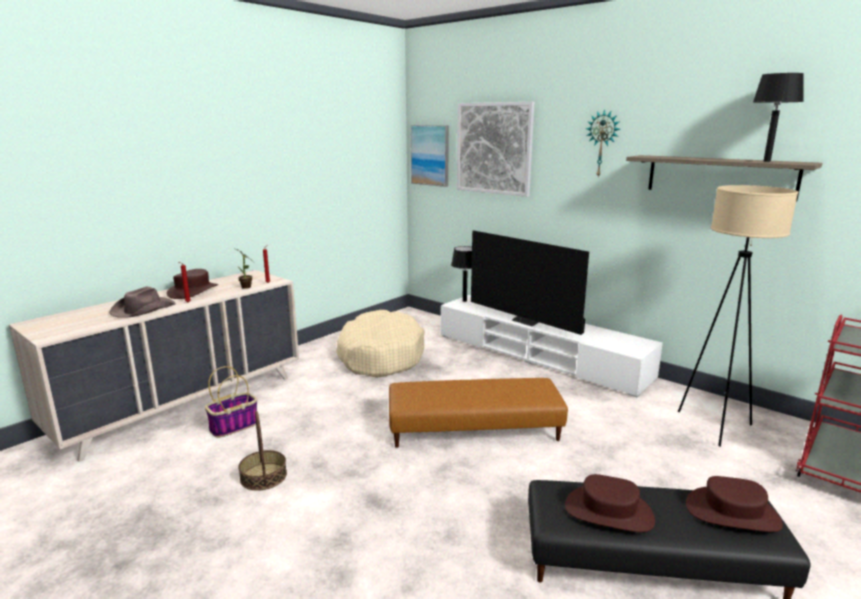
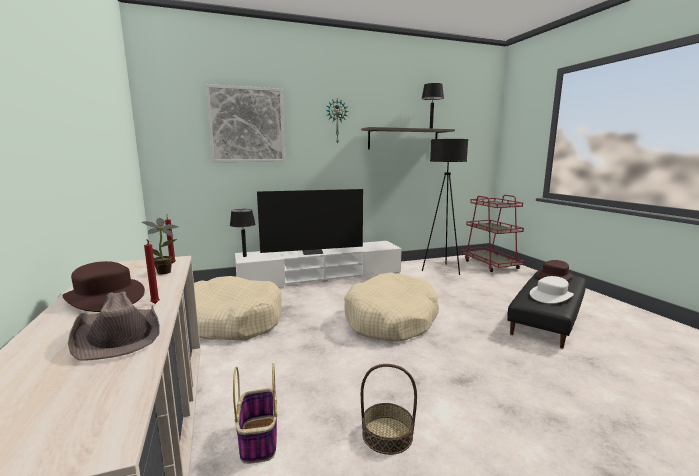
camera: 60 degrees left, 5 degrees down
(430, 155) = (171, 132): picture -> none
(474, 428) = (391, 319): brown ottoman -> beige dog bed
(608, 512) = (551, 296): brown hat -> white hat
(714, 426) = (441, 270): beige floor lamp -> black floor lamp

